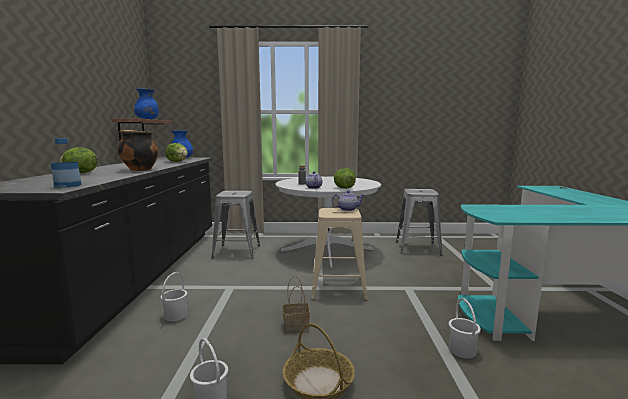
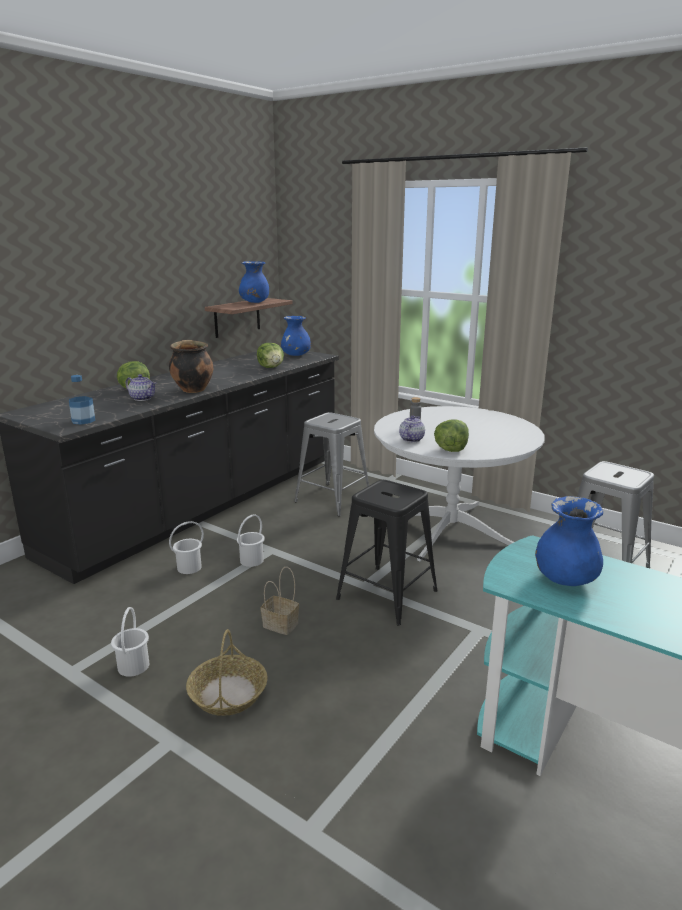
camera: 35 degrees right, 10 degrees up
(338, 287) = (387, 594): beige stool -> black stool
(347, 209) = (409, 491): teapot -> teapot (142, 398)
(462, 350) = (420, 737): white bucket -> white bucket (252, 560)
(515, 213) = (565, 579): none -> blue vase

